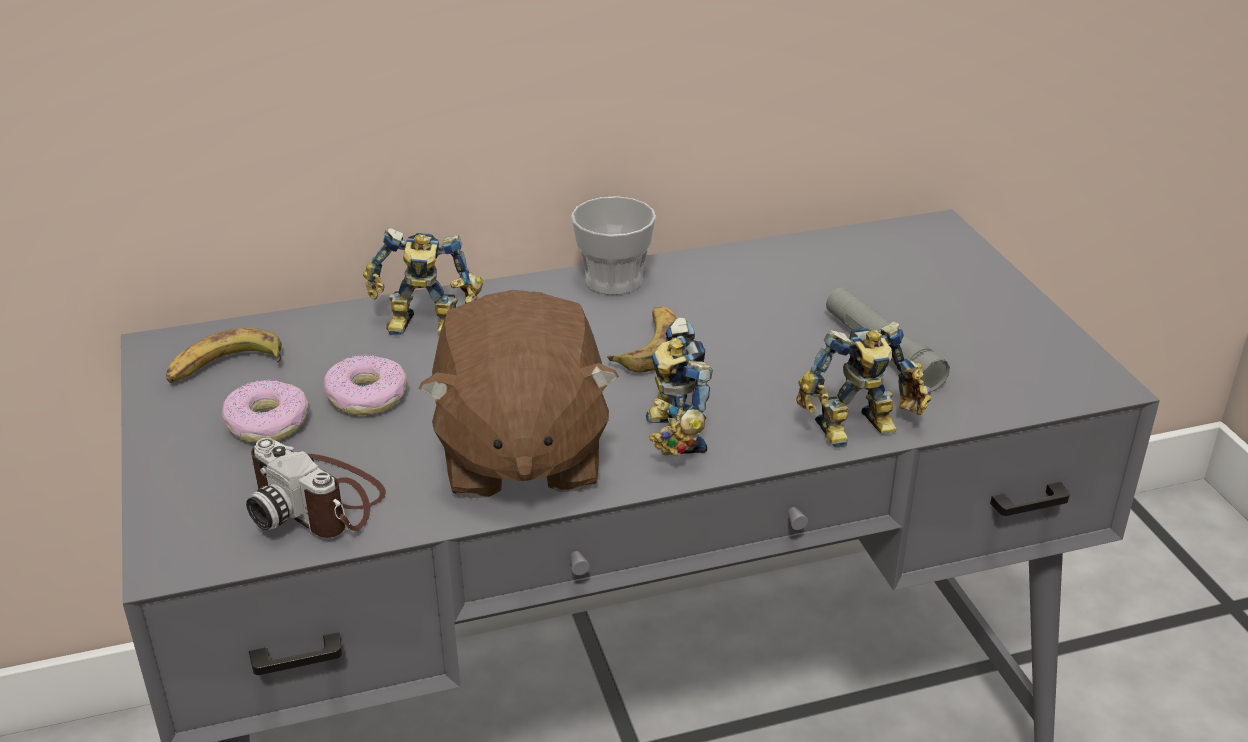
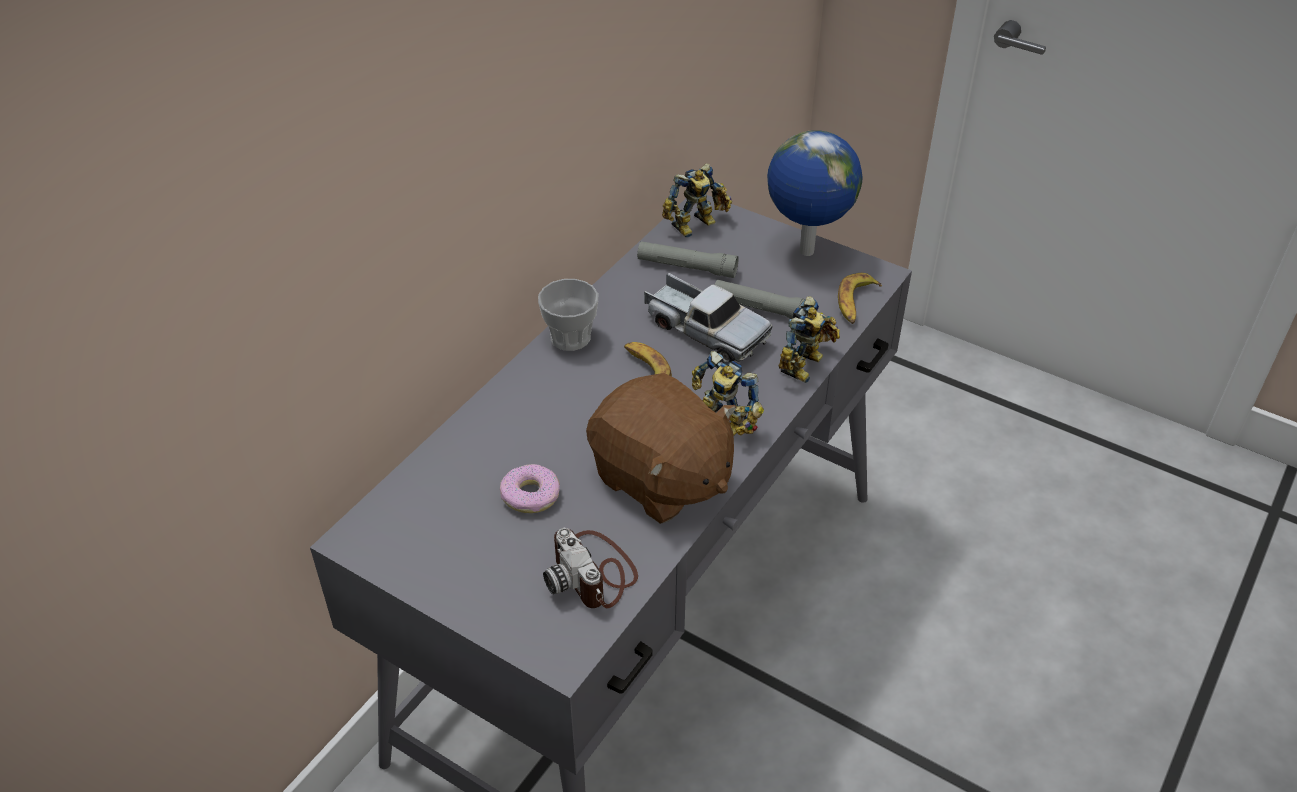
camera: 40 degrees left, 10 degrees up
(225, 368) = (417, 528): banana -> banana (855, 304)
(267, 422) = (496, 546): donut -> none
(319, 501) = (593, 573): camera -> camera turned 60 degrees clockwise
(426, 328) = (503, 431): toy robot -> toy robot (697, 226)
(777, 340) = (705, 330): none -> toy truck
(840, 273) = (686, 267): none -> grey flashlight
(1020, 319) = (805, 252): none -> globe

